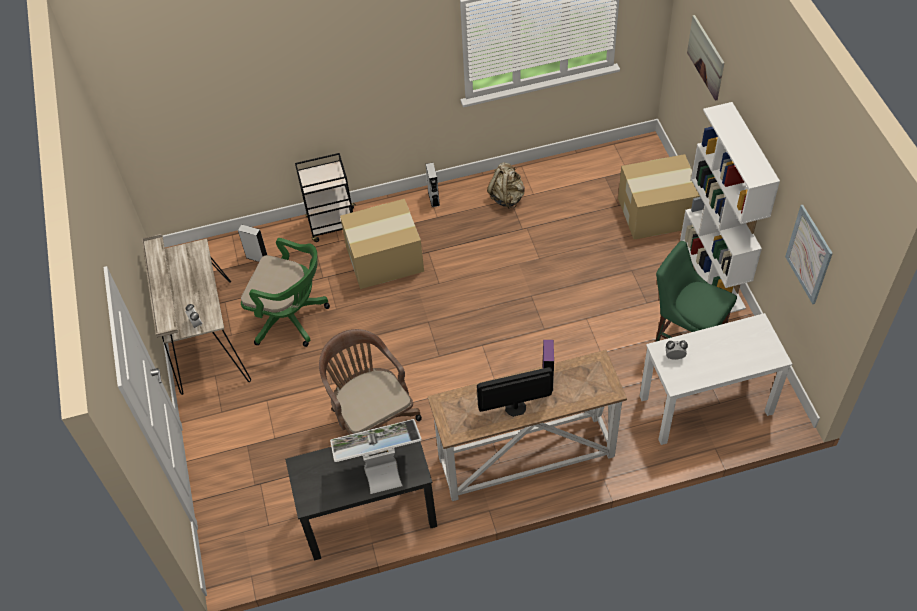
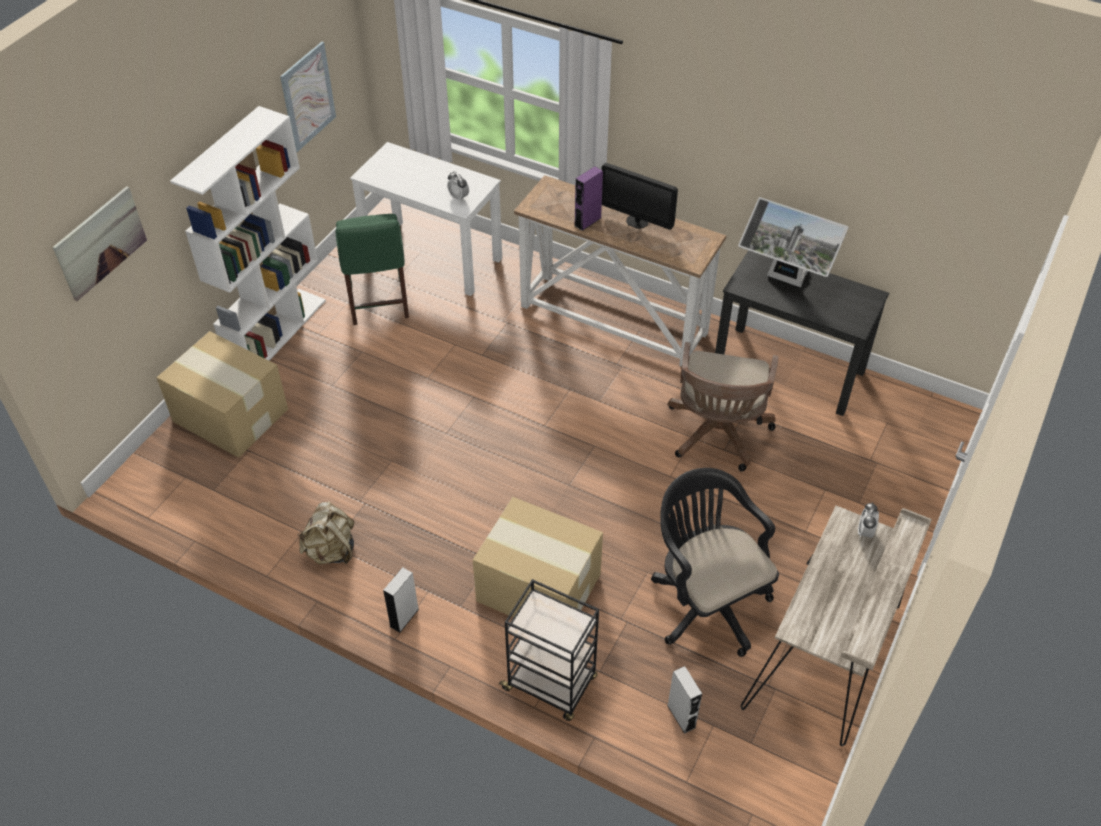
camera: 140 degrees left, 5 degrees down
(291, 318) = (705, 600): green office chair -> black office chair

